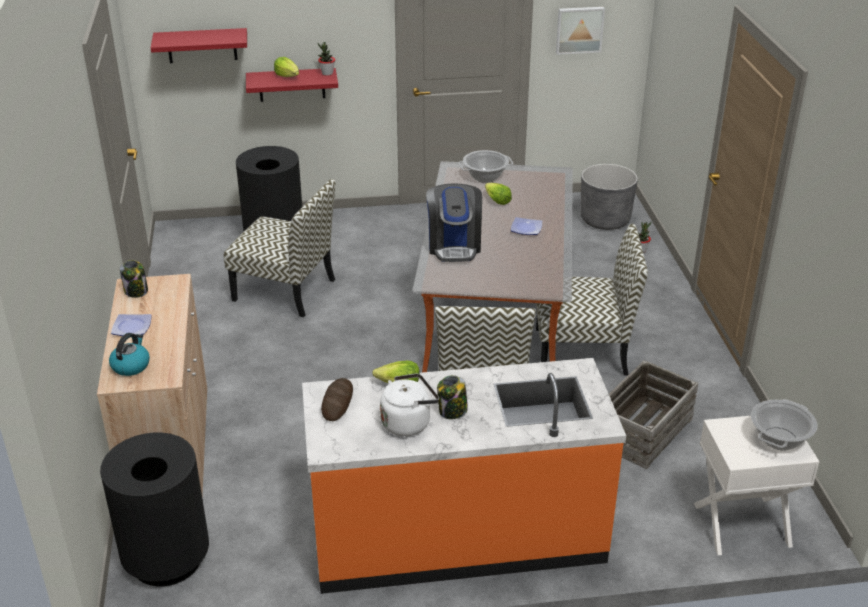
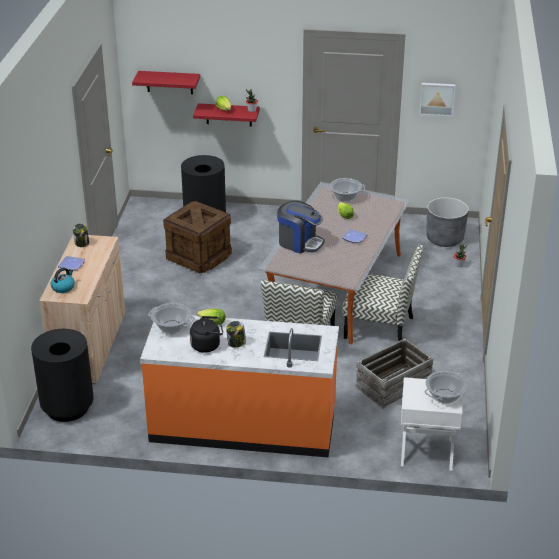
camera: 15 degrees right, 0 degrees up
(286, 290) = (199, 257): chair -> crate
(337, 402) = (172, 327): bread -> cooking pot
(408, 422) = (207, 345): white kettle -> black kettle
(454, 246) = (299, 242): coffee machine -> coffee machine turned 75 degrees counterclockwise

